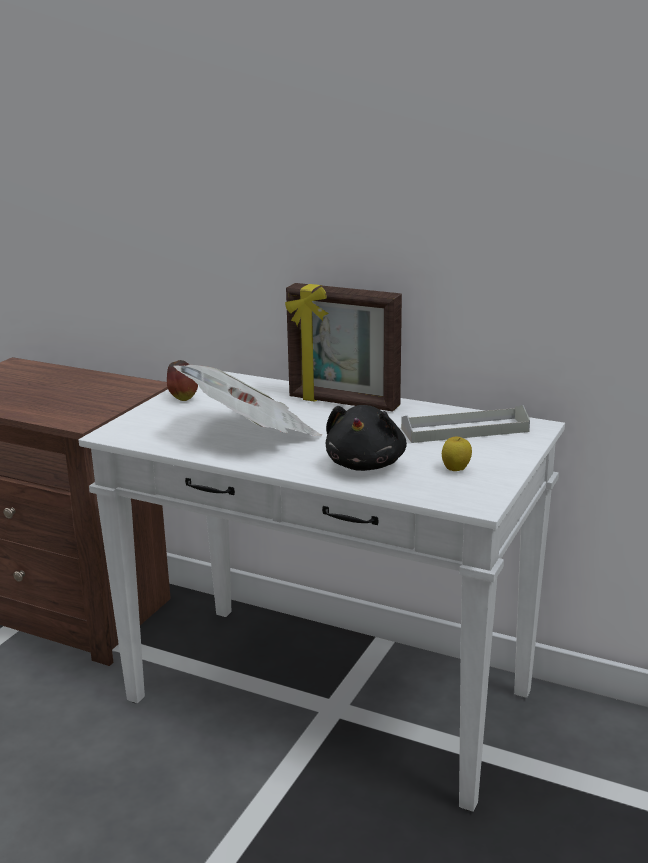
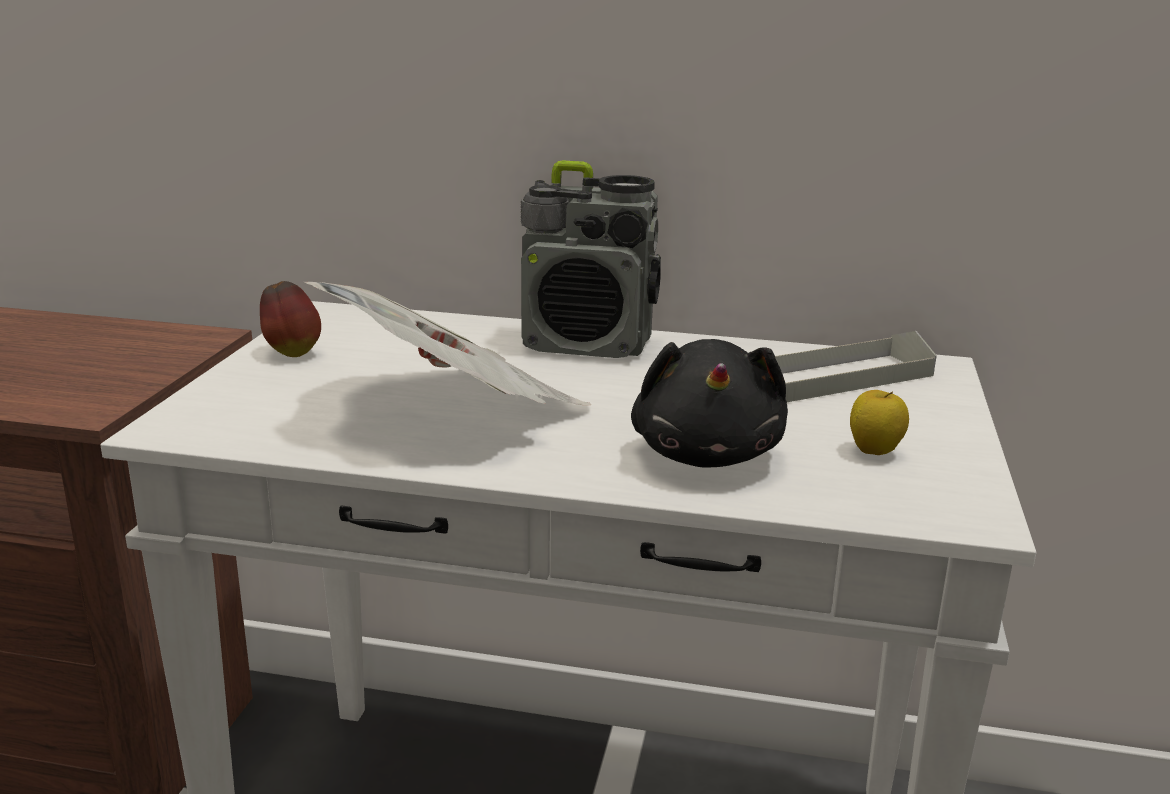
camera: 15 degrees left, 0 degrees up
(343, 403) = (588, 345): picture frame -> radio

